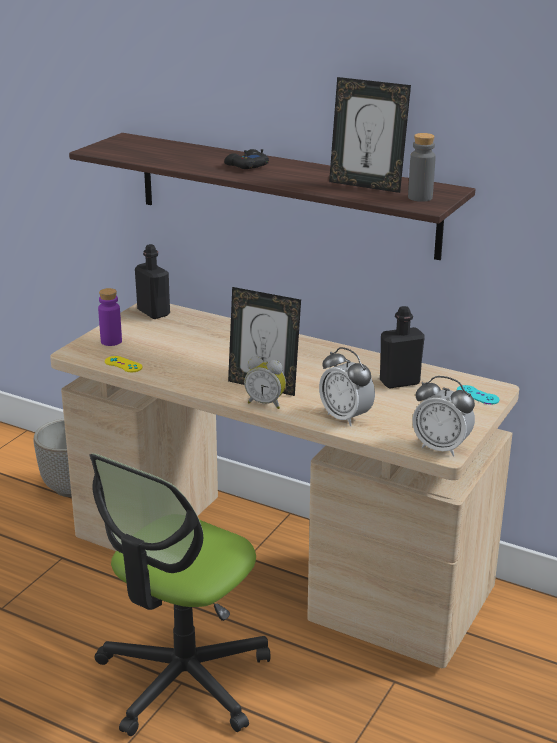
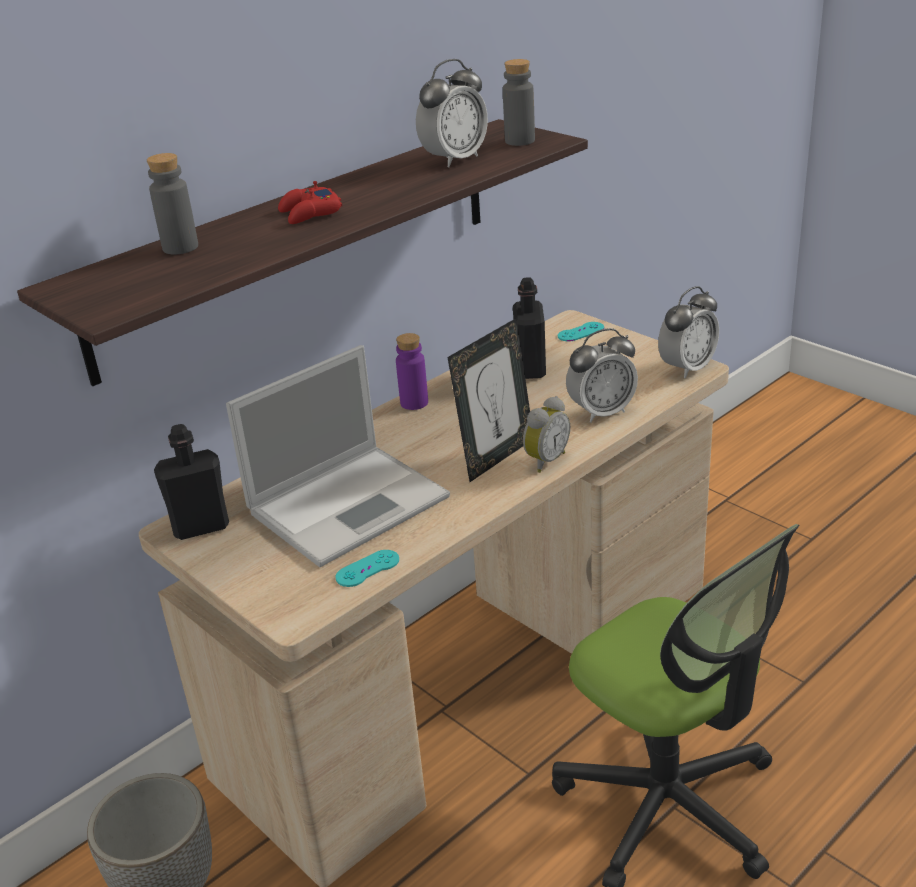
camera: 70 degrees left, 5 degrees up
(111, 341) = (277, 576): purple bottle -> purple bottle (414, 403)
(123, 364) = (367, 568): yellow game controller -> turquoise game controller
(183, 149) = (180, 247): none -> grey bottle
(191, 348) = (351, 503): none -> laptop
(246, 165) = (310, 213): black game controller -> red game controller
(366, 185) = (454, 159): picture frame -> alarm clock

